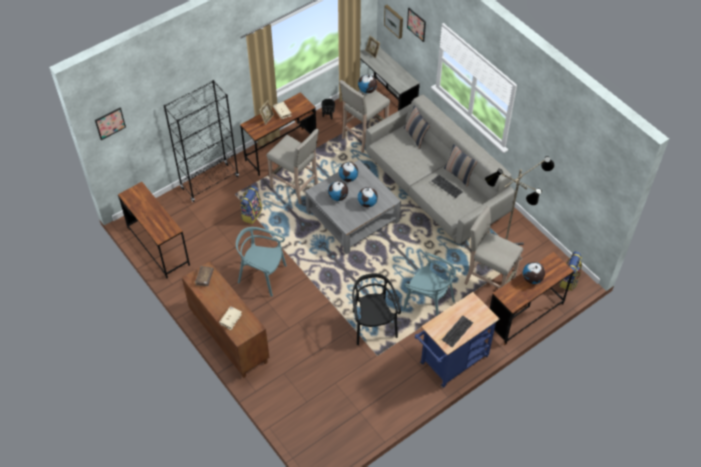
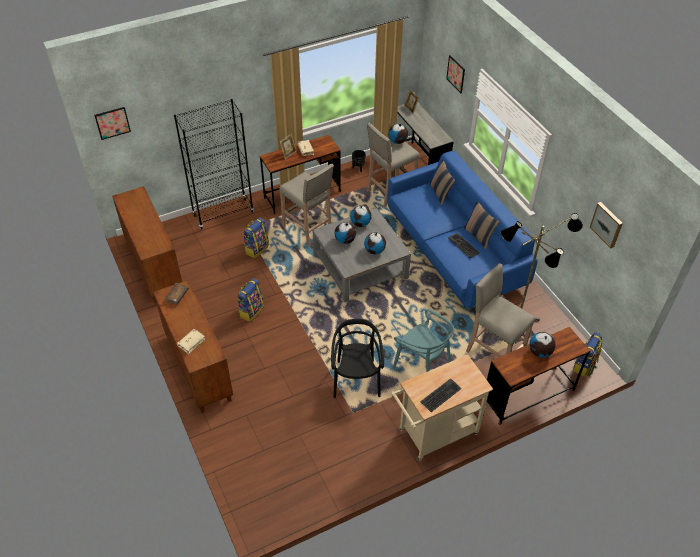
camera: 10 degrees right, 5 degrees down
(158, 247) = (153, 266): brown desk -> brown cabinet
(262, 276) = (251, 310): turquoise chair -> backpack
(394, 21) = (435, 73): picture -> picture (607, 224)
(435, 189) = (453, 251): grey sofa -> blue sofa
(450, 363) = (434, 434): blue cart -> beige cart

